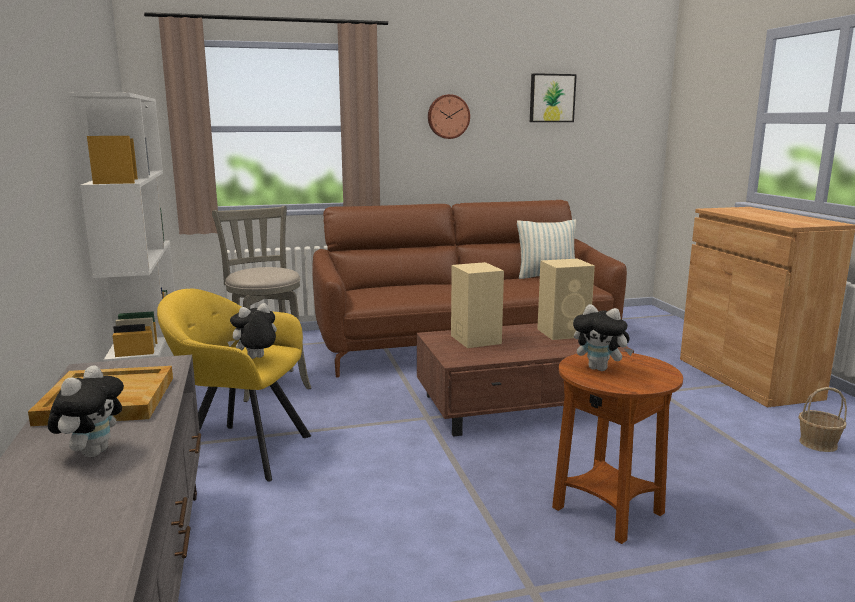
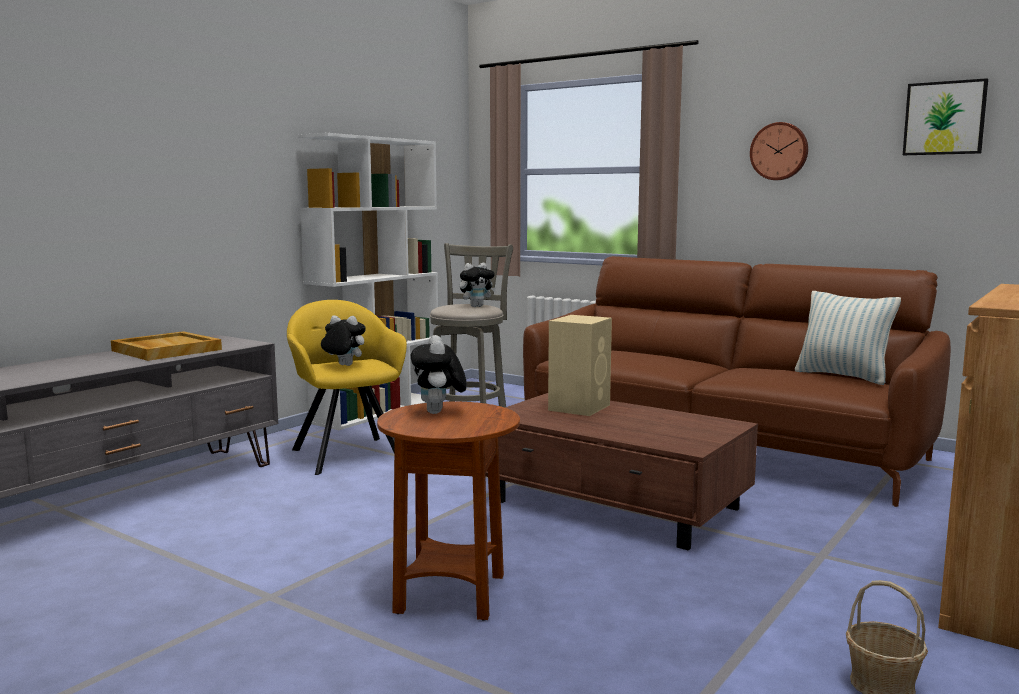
camera: 50 degrees right, 5 degrees down
(93, 452) = (87, 364): plush toy -> plush toy (476, 306)
(564, 332) = (687, 426): beige speaker -> none

